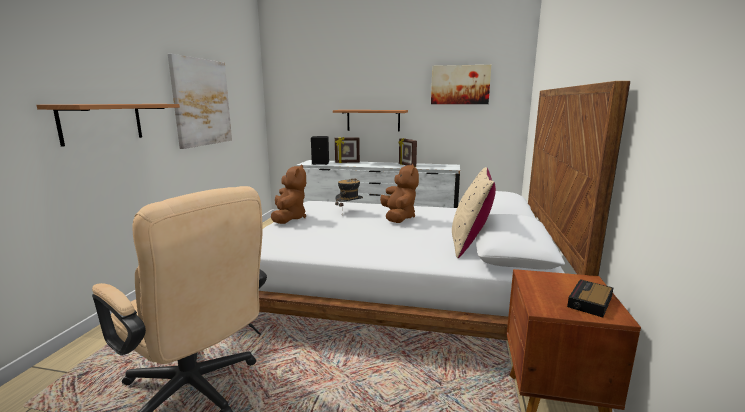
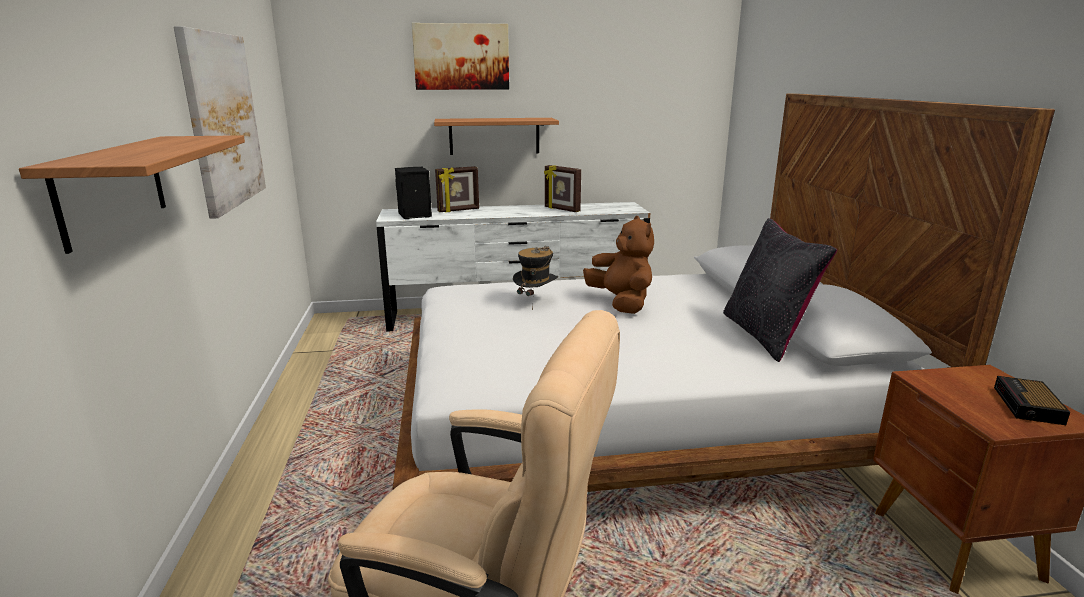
camera: 20 degrees left, 5 degrees up
(289, 218) = (450, 327): brown plush toy -> none
(460, 85) = (632, 76): picture -> picture (461, 57)
(470, 244) = (766, 335): beige pillow -> black pillow

